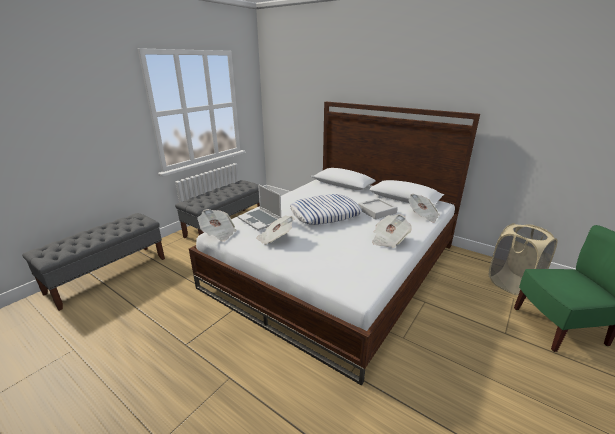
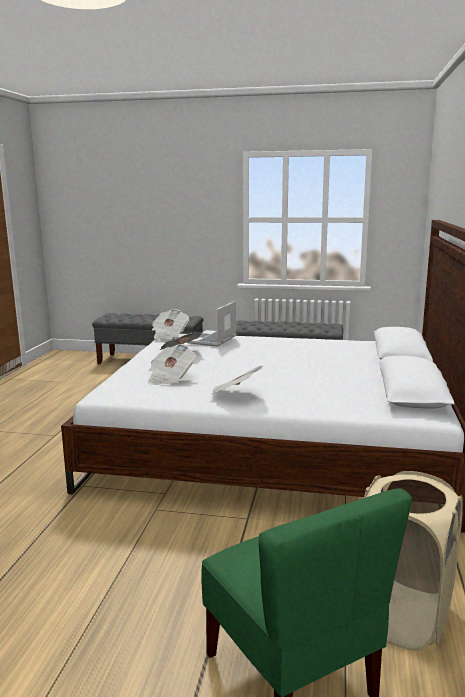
camera: 65 degrees right, 10 degrees down
(325, 214) = (270, 359): pillow -> none
(376, 211) = (322, 380): grey tray -> none
(422, 216) = (351, 407): newspaper -> newspaper (170, 378)

